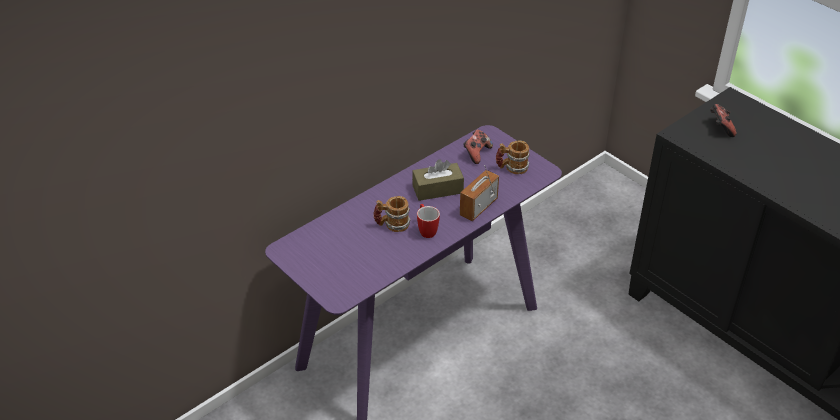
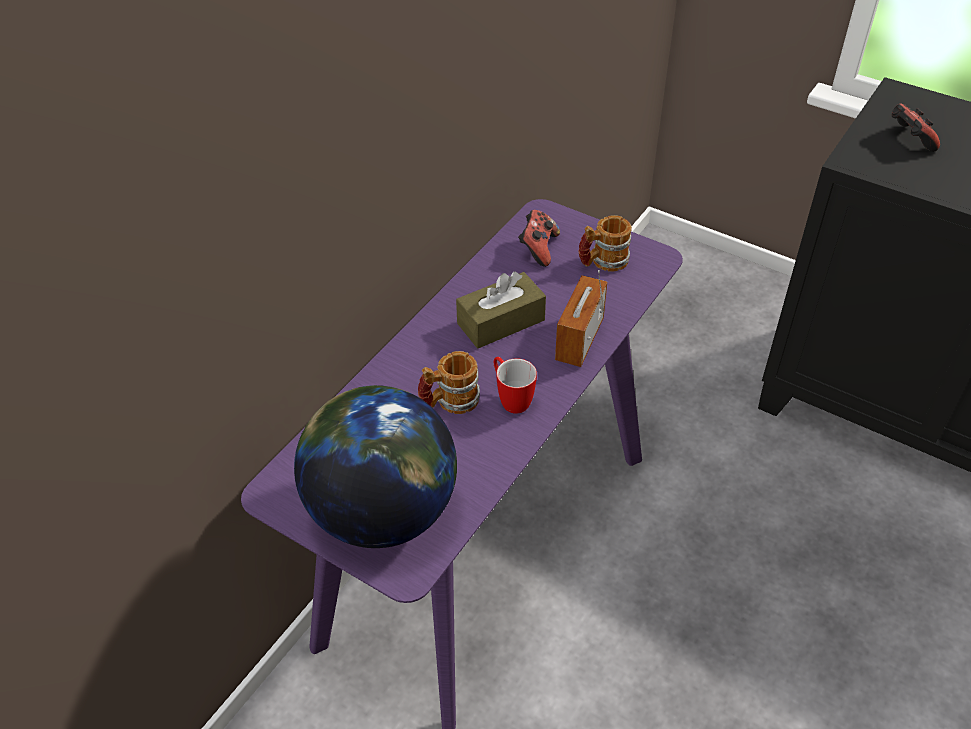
camera: 15 degrees left, 5 degrees up
(336, 270) = (382, 511): none -> globe

